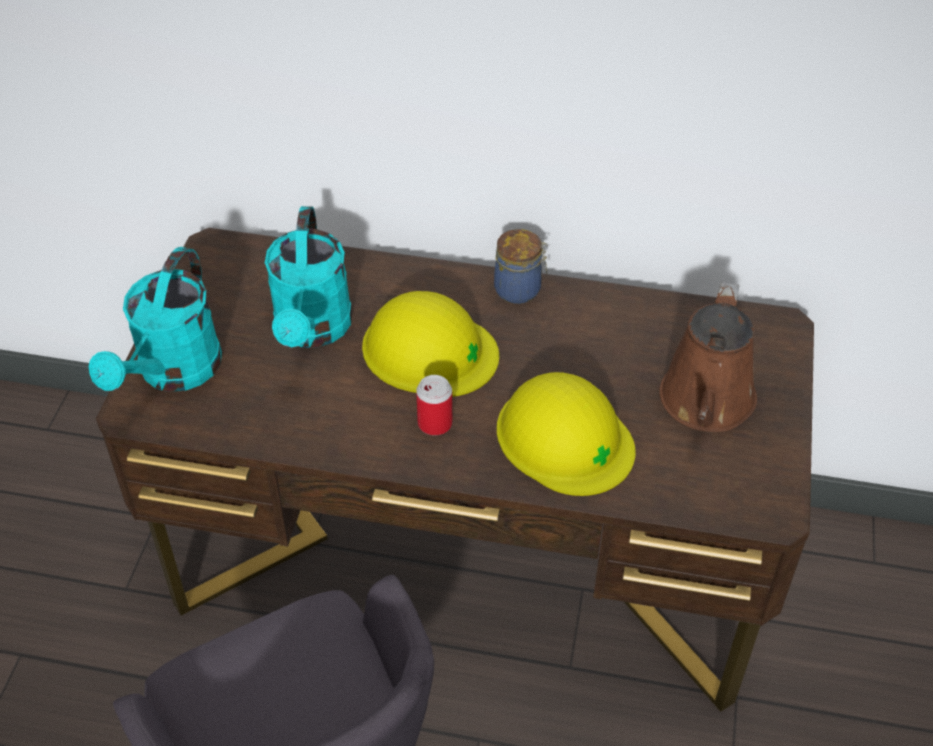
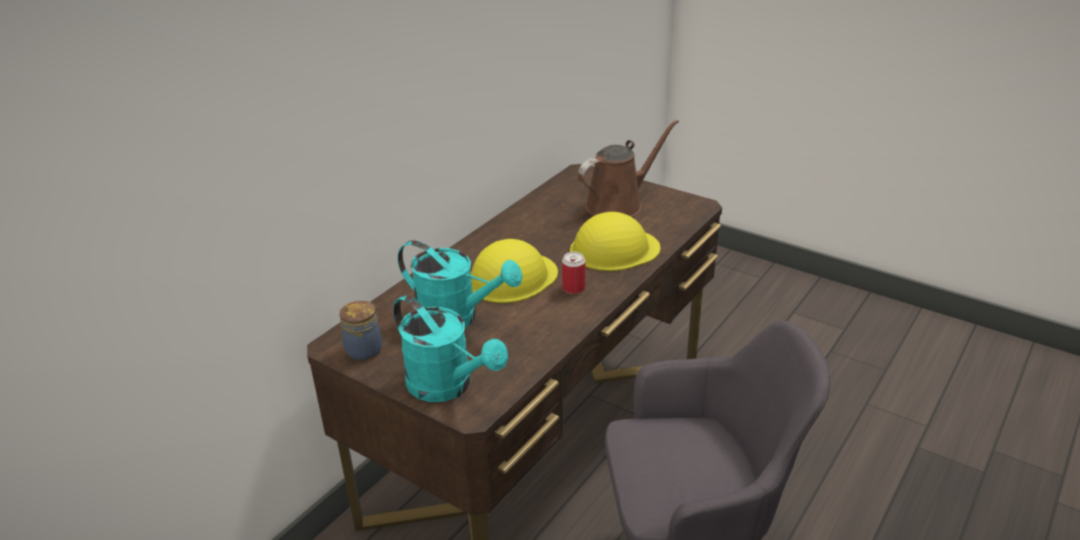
camera: 65 degrees left, 15 degrees down
(519, 290) = (487, 236): jar -> jar (365, 349)
(706, 404) = (618, 204): brown watering can -> brown watering can turned 75 degrees counterclockwise

